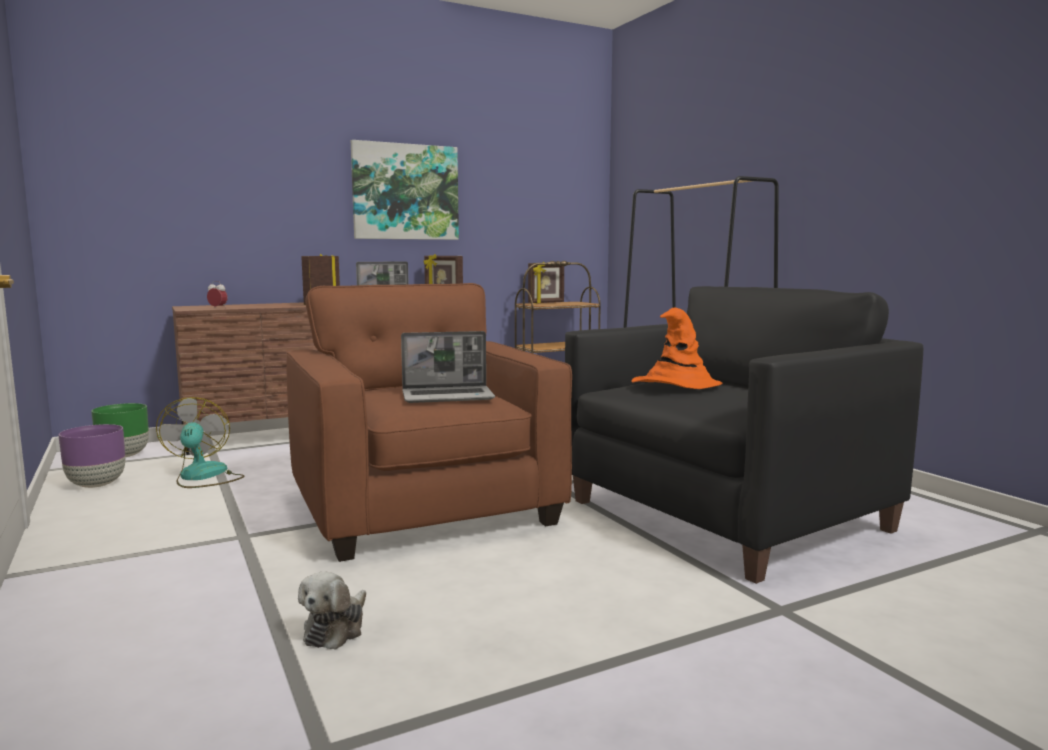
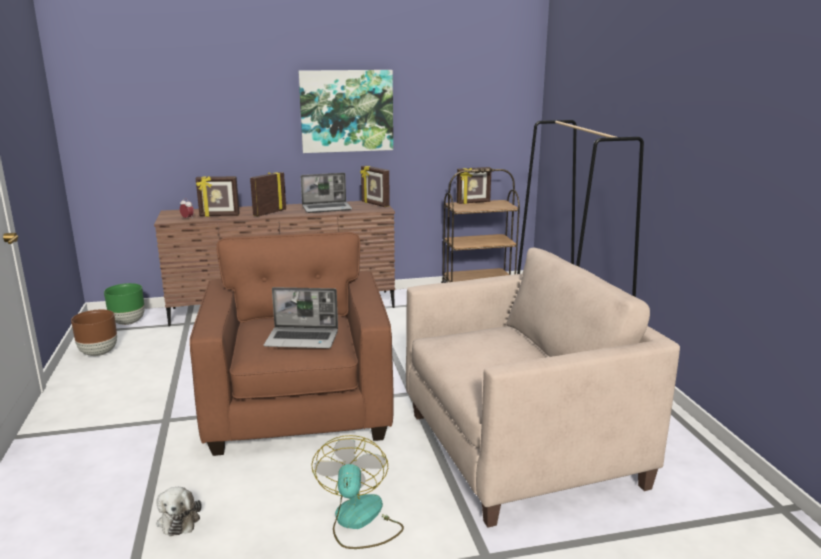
camera: 15 degrees right, 10 degrees up
(96, 485) = (98, 353): purple planter -> brown planter
(203, 477) = (168, 352): fan -> fan (359, 521)
(258, 306) = (219, 215): none -> picture frame
(336, 629) = (179, 519): plush toy -> plush toy turned 45 degrees counterclockwise
(675, 385) = (482, 345): orange hat -> none
(723, 514) = (519, 447): black armchair -> beige armchair

